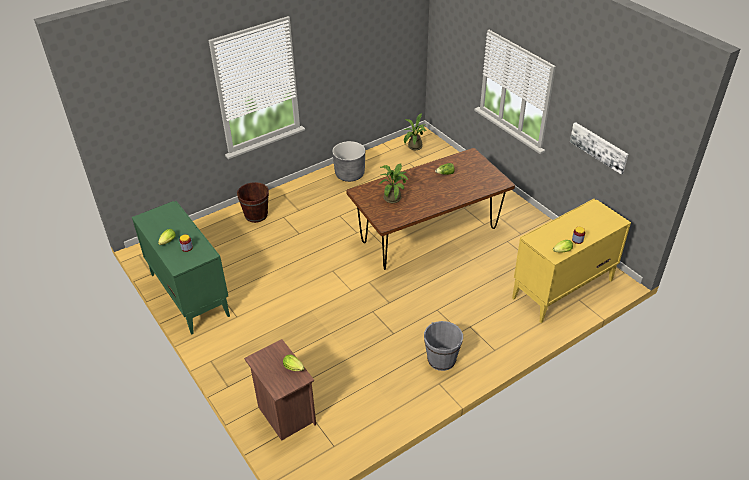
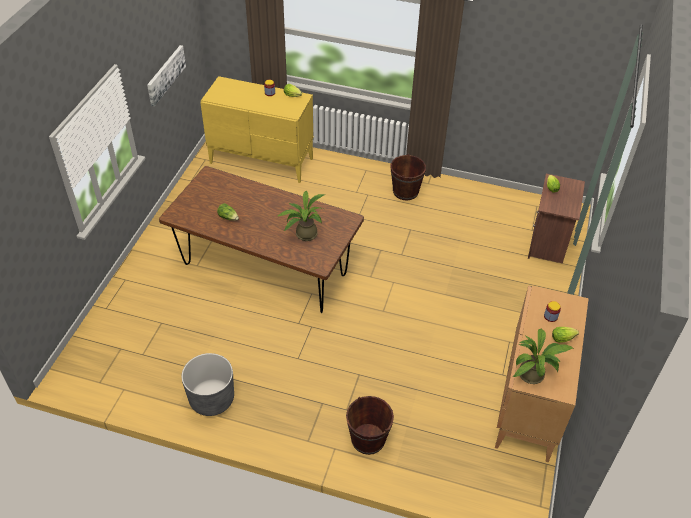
camera: 130 degrees left, 5 degrees up
(189, 294) = (530, 401): green cabinet -> brown cabinet
(413, 147) = (102, 368): potted plant -> potted plant (534, 375)
(441, 359) = (405, 191): grey bucket -> brown bucket

